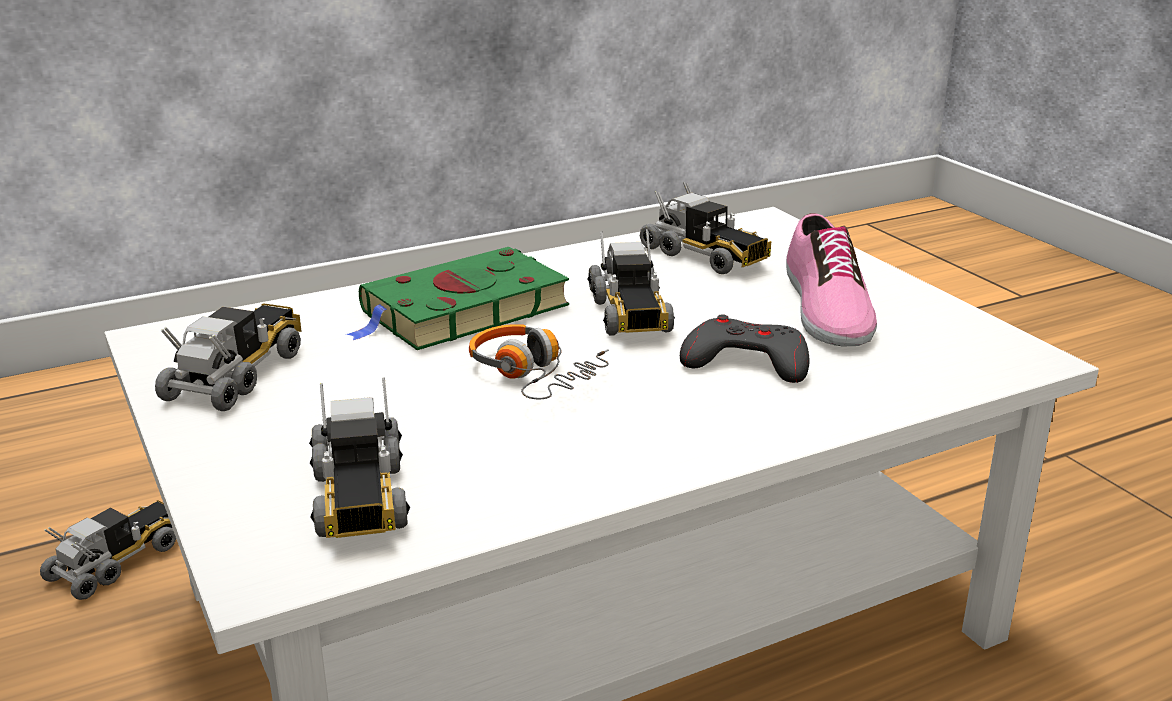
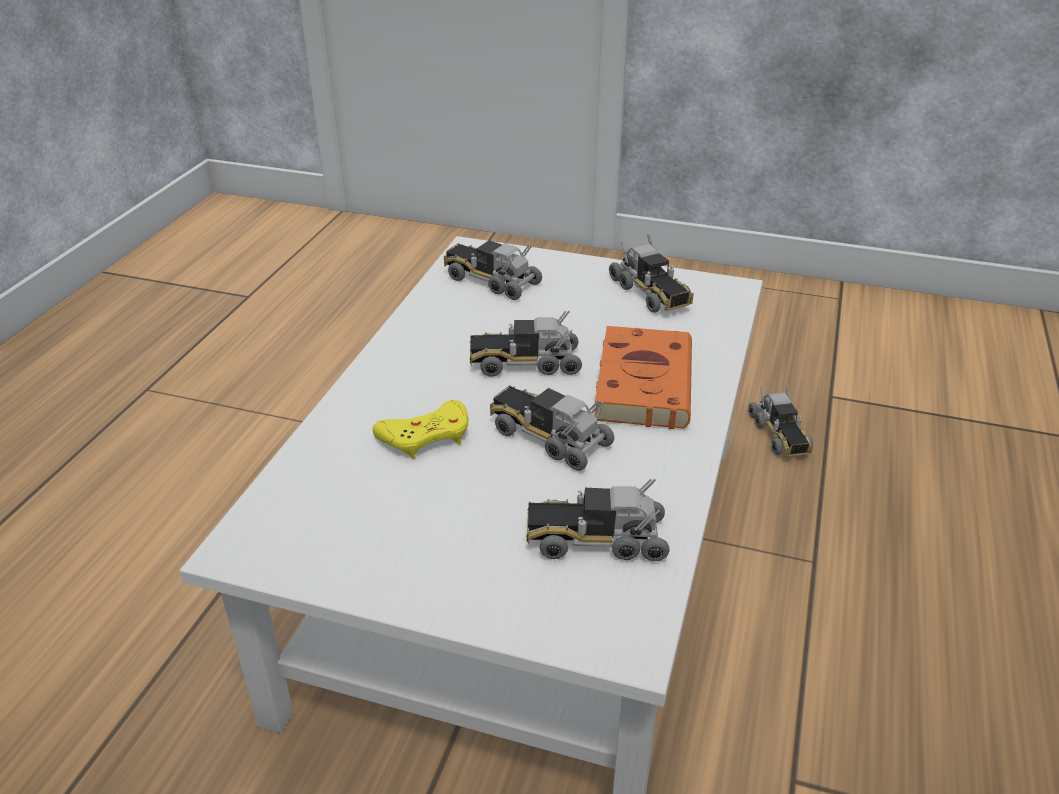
camera: 135 degrees right, 10 degrees up
(460, 311) = (643, 382): green book -> orange book
(533, 375) = (525, 363): headphones -> toy truck
(746, 361) = (426, 436): grey game controller -> yellow game controller
(824, 307) = (432, 523): shoe -> none

